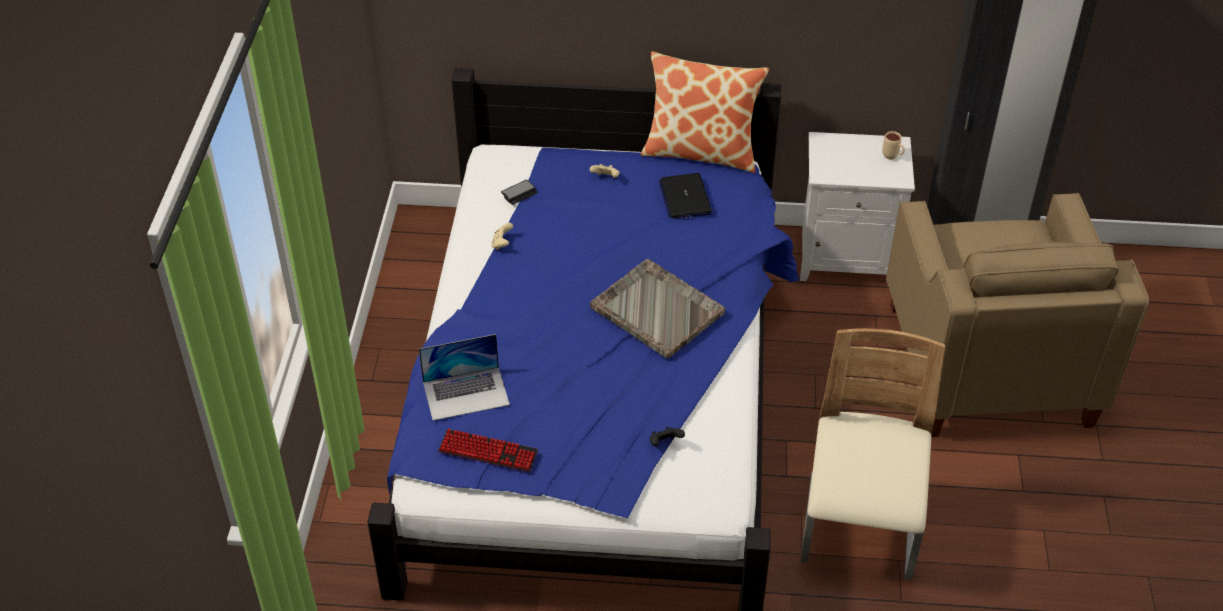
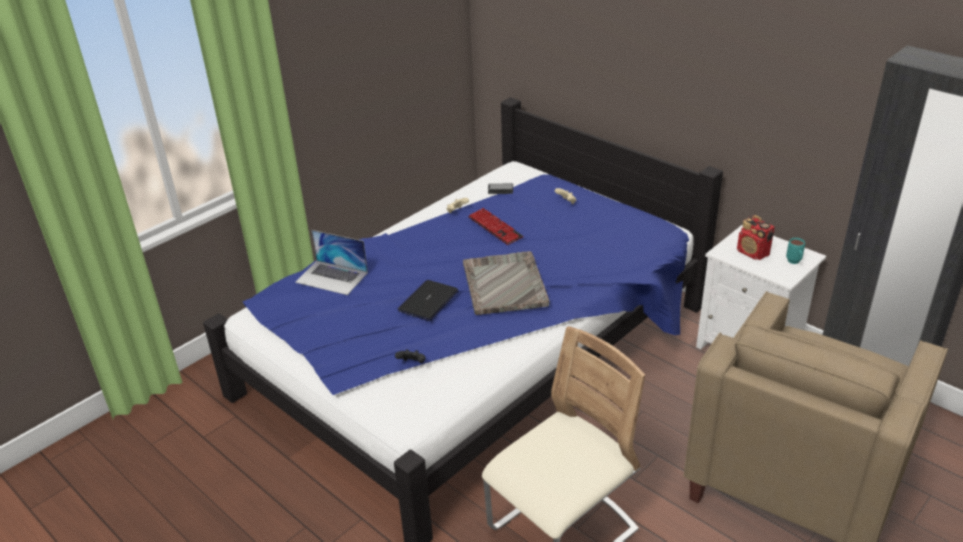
camera: 40 degrees right, 10 degrees down
(488, 452) = (301, 313): keyboard -> keyboard (495, 227)
(685, 197) = (605, 230): laptop -> laptop (428, 301)
(701, 152) = (651, 211): pillow -> none
(849, 163) = (753, 253): none -> radio
(892, 157) = (794, 263): beige mug -> turquoise mug

